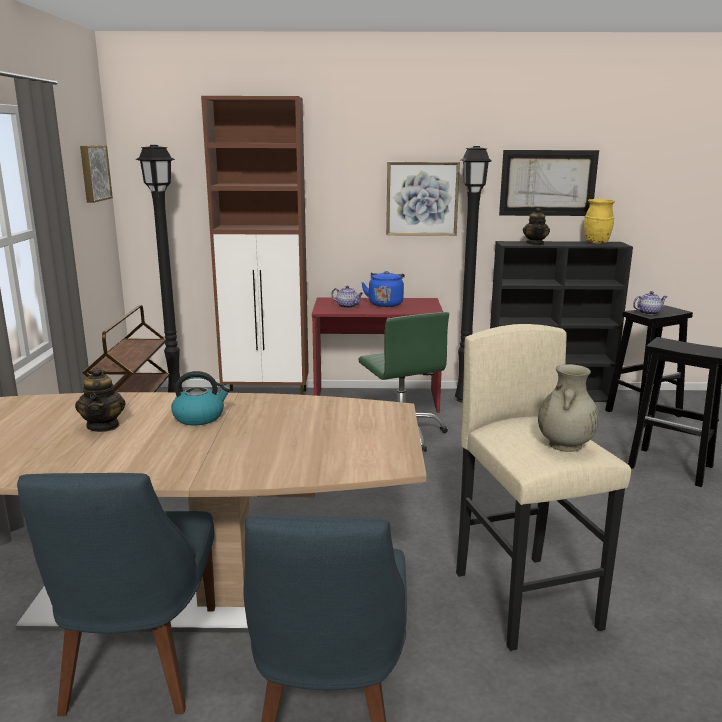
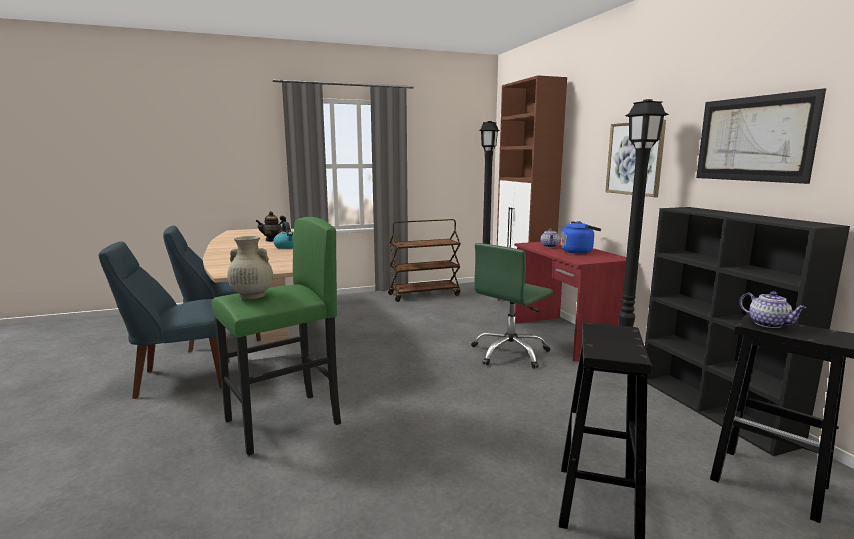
camera: 70 degrees right, 5 degrees down
(93, 173) = (468, 140): picture -> none
(526, 599) = (283, 422): beige stool -> green stool
(535, 243) = (706, 211): teapot -> none
(596, 243) = (790, 221): yellow vase -> none

